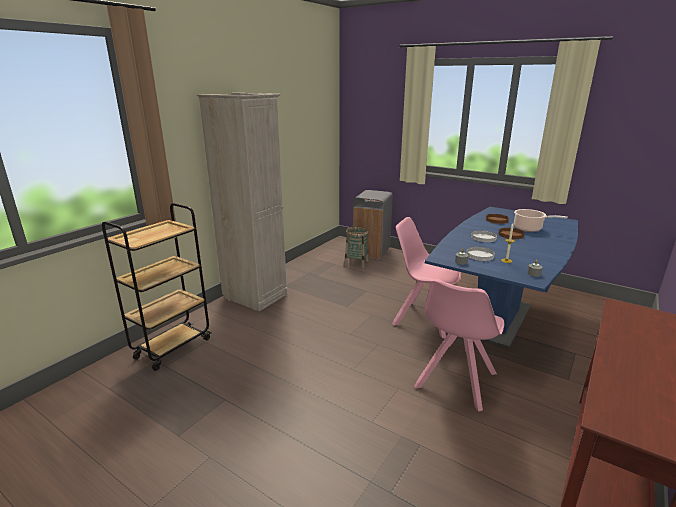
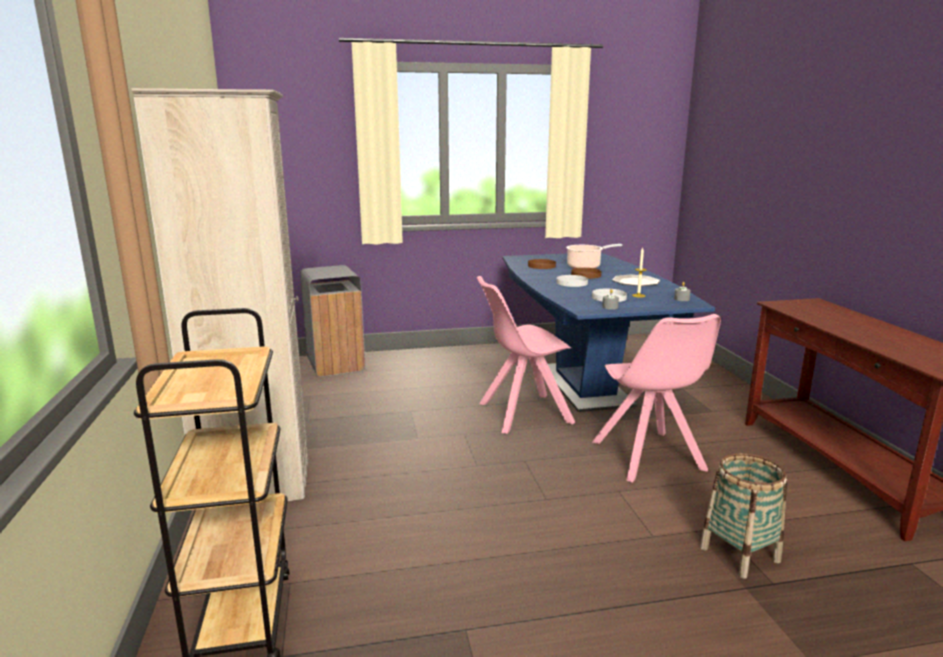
camera: 45 degrees left, 5 degrees down
(356, 263) = (339, 385): basket -> basket (739, 554)
(536, 250) = (636, 282): none -> plate

